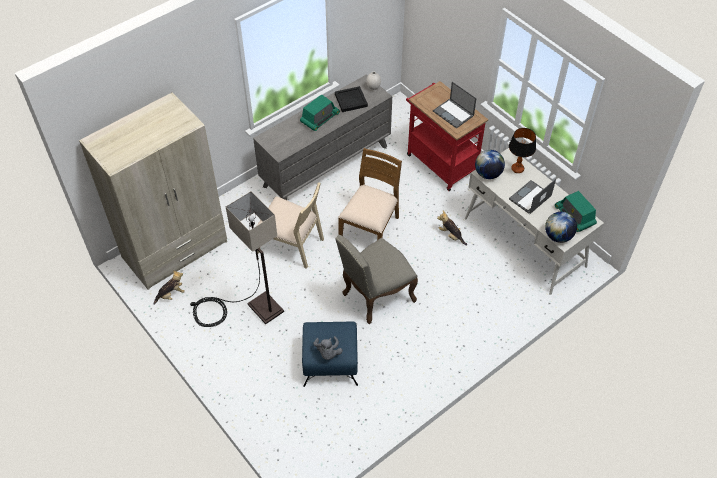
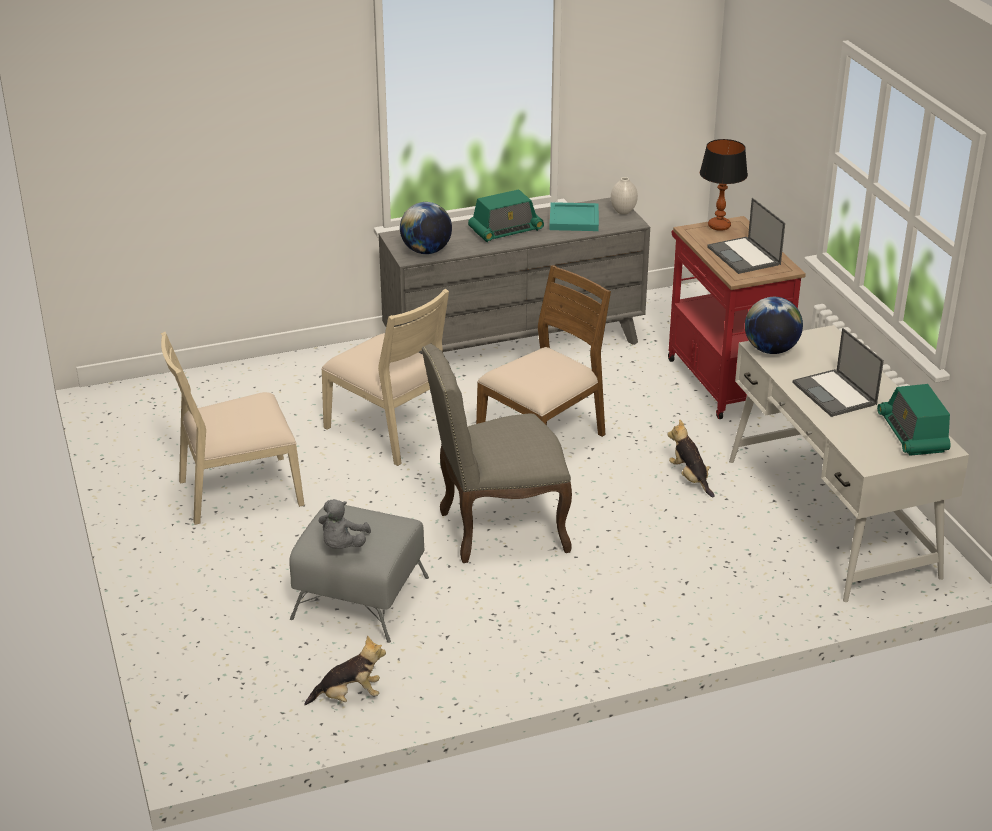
camera: 20 degrees right, 20 degrees down
(171, 294) = (147, 449): plush toy -> plush toy (349, 696)
(175, 250) = (192, 396): beige wardrobe -> none
(235, 310) = (239, 491): floor lamp -> beige chair
(330, 361) = (359, 597): blue ottoman -> grey ottoman
(351, 100) = (574, 220): black tray -> turquoise tray
(517, 169) = (832, 354): table lamp -> table lamp (719, 226)
(530, 198) = (835, 394): laptop -> laptop turned 90 degrees counterclockwise
(558, 236) = (863, 453): globe -> globe (426, 251)

